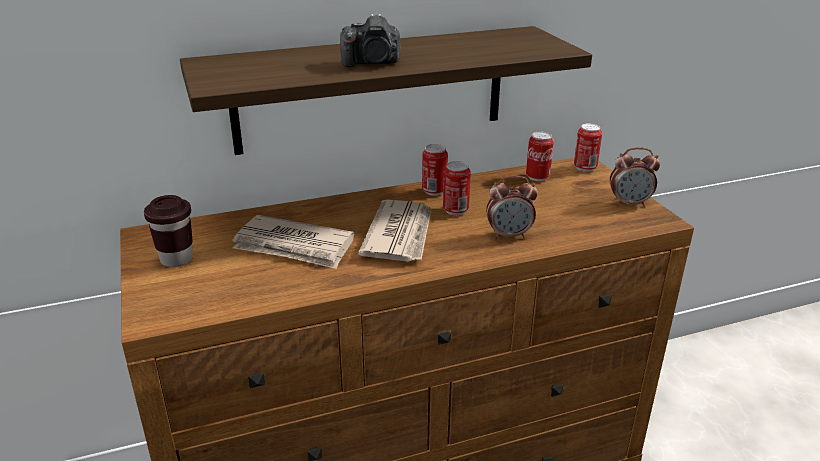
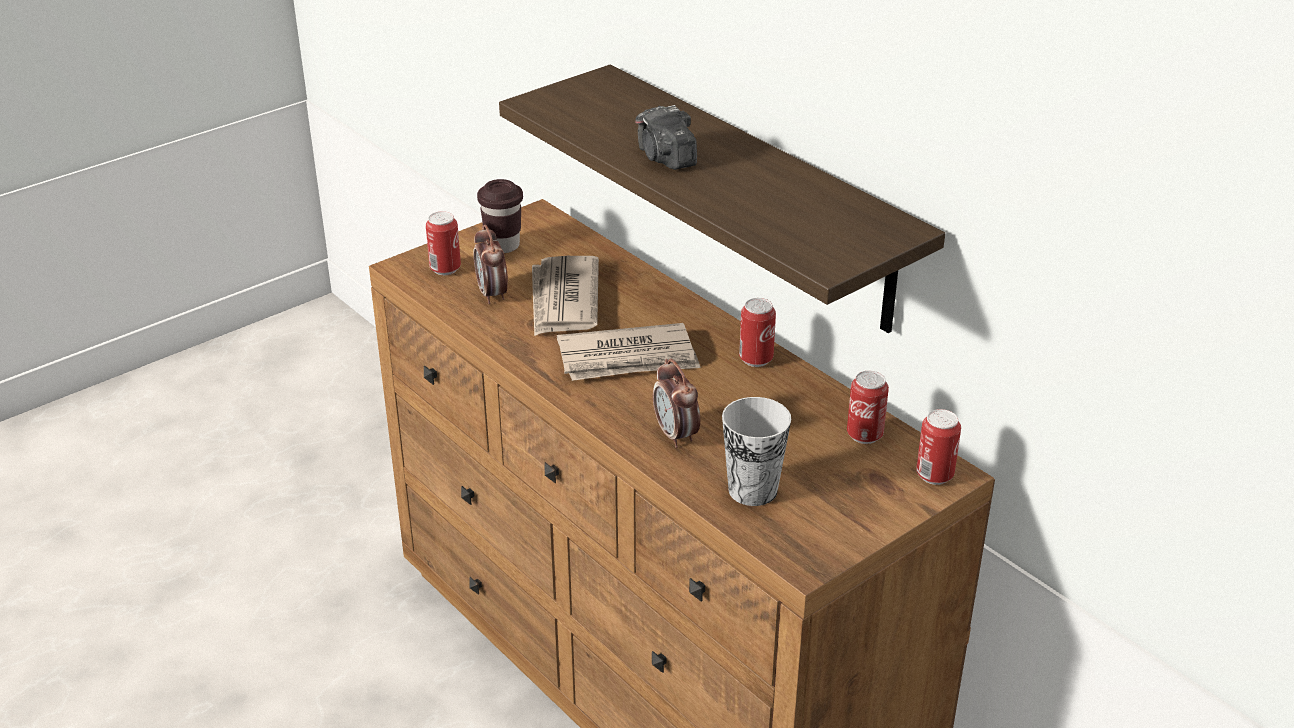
camera: 70 degrees right, 5 degrees up
(455, 210) = (714, 385): can -> can (445, 269)
(582, 221) = (752, 490): none -> cup
(629, 203) = (839, 528): alarm clock -> alarm clock (492, 294)

